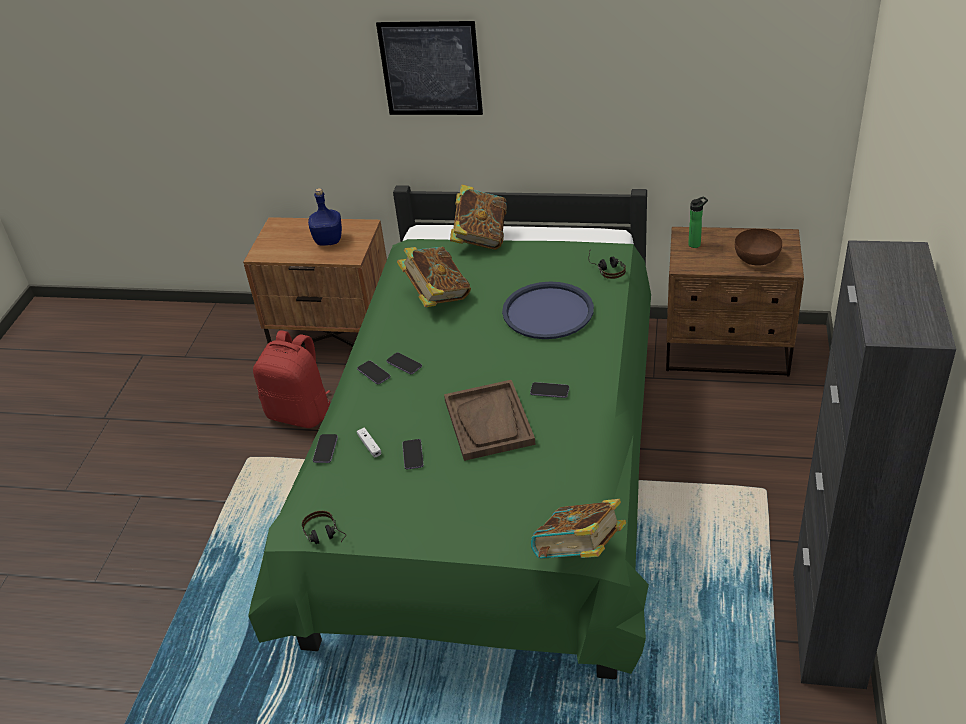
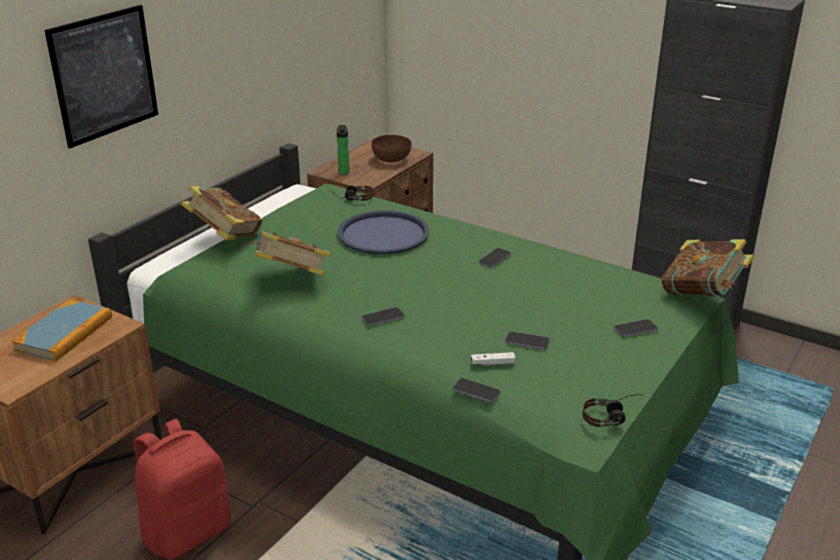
camera: 70 degrees left, 10 degrees down
(328, 241) = (64, 333): blue bottle -> book
(373, 373) = (379, 338): phone -> phone (635, 329)
(489, 422) = (512, 294): brown tray -> none

